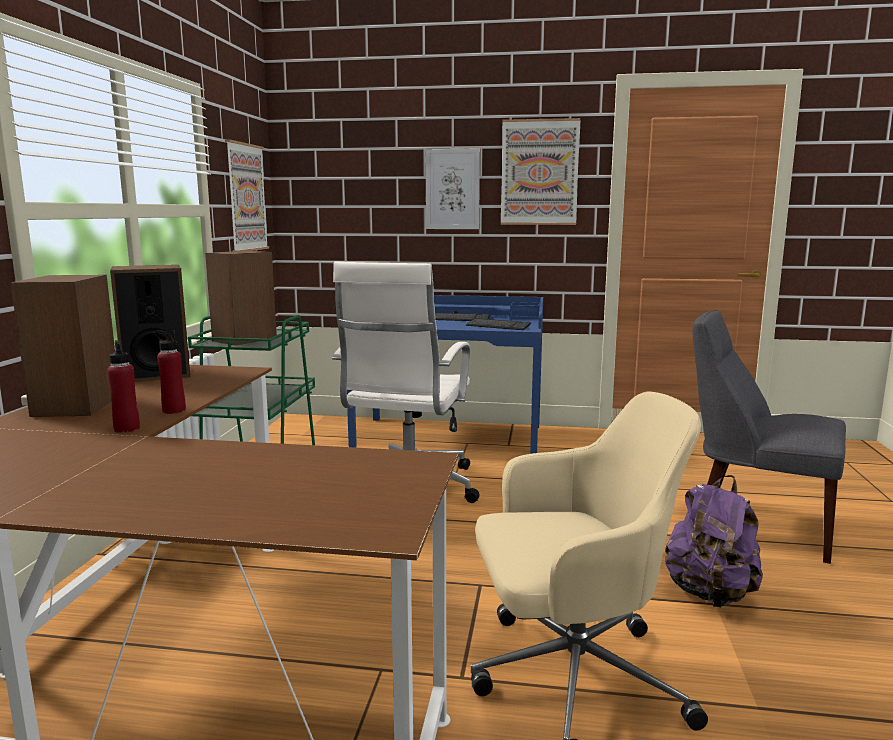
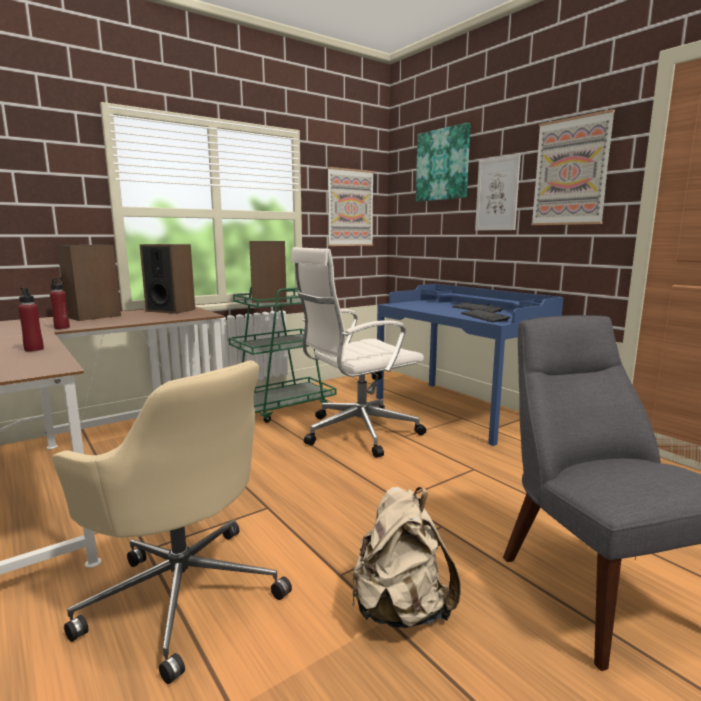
camera: 45 degrees right, 0 degrees up
(174, 410) = (105, 325): red bottle -> red bottle (34, 349)
(369, 148) = (443, 164): none -> picture
(710, 594) = (400, 610): purple backpack -> beige backpack

